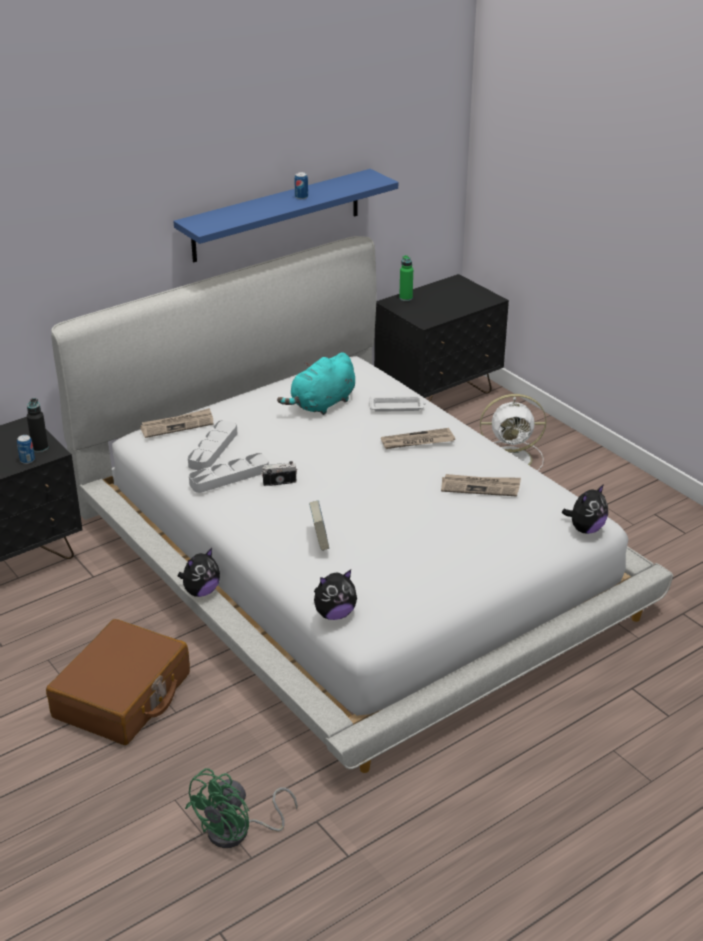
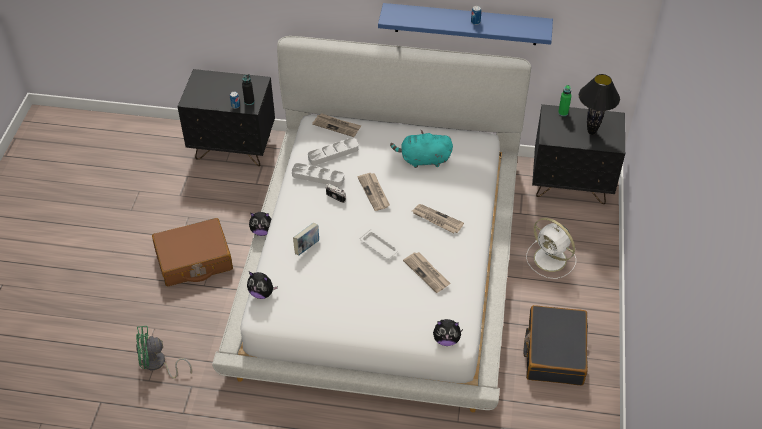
camera: 45 degrees right, 15 degrees up
(315, 456) = (374, 192): none -> newspaper
(397, 407) = (459, 189): white tray -> white tray (379, 247)
(454, 299) = (591, 131): none -> black table lamp
(628, 525) = (554, 352): none -> black suitcase

